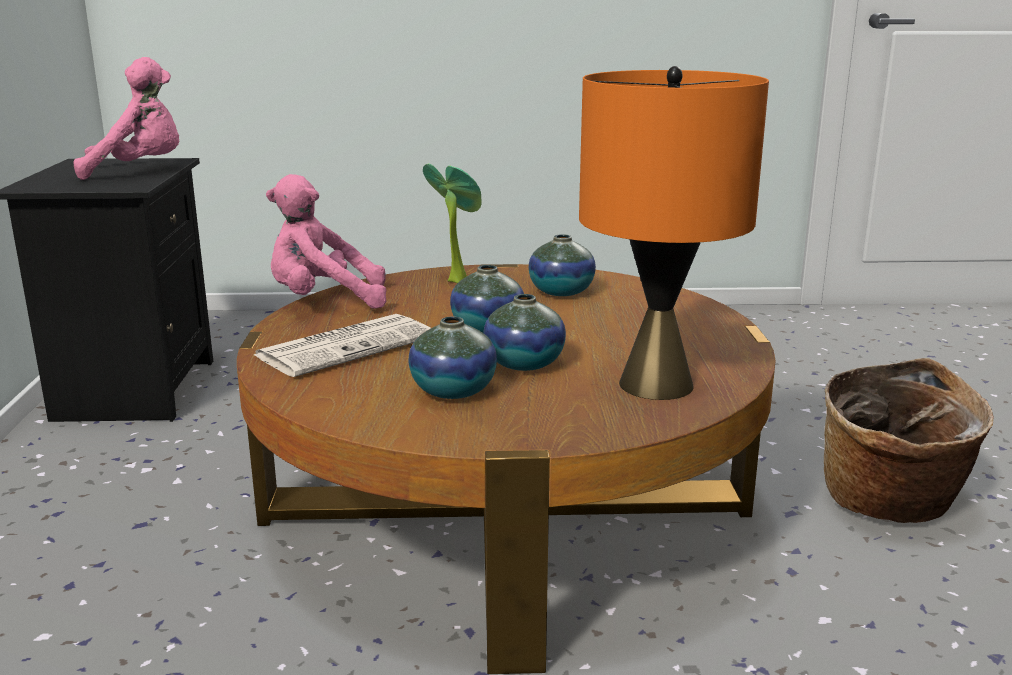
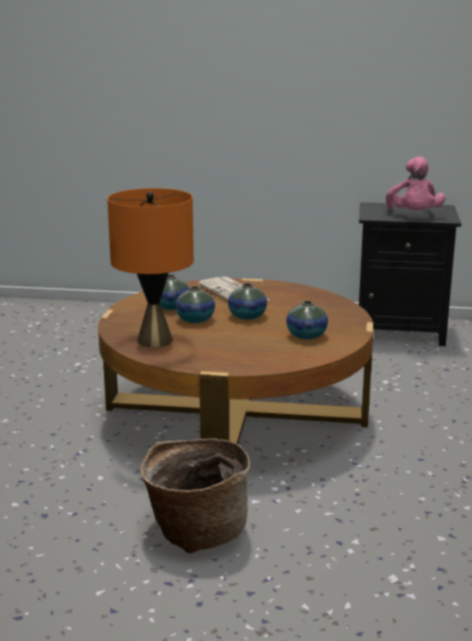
camera: 100 degrees right, 0 degrees up
(324, 302) = (302, 289): pink plush toy -> none
(457, 280) = (336, 315): potted plant -> none

